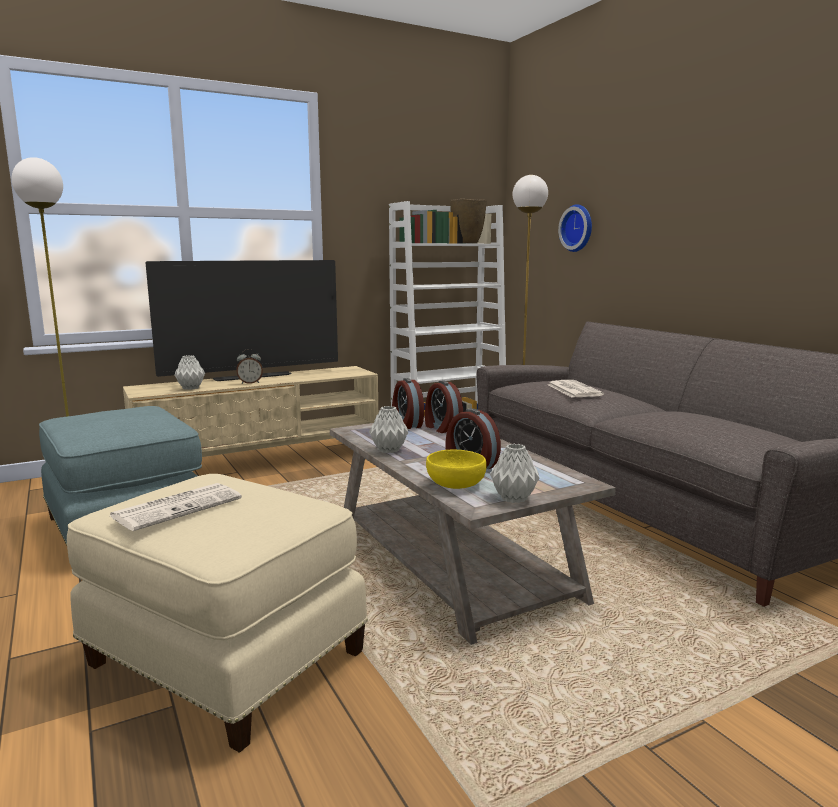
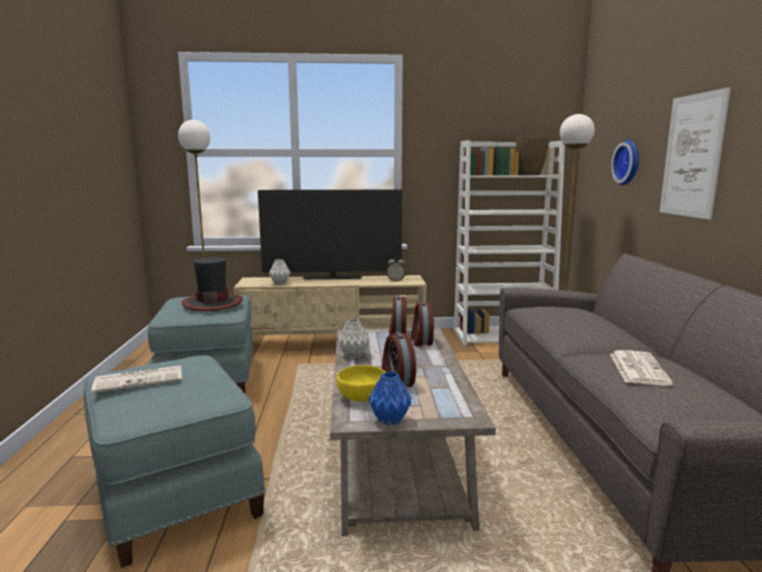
camera: 25 degrees right, 0 degrees up
(133, 417) = (213, 303): none -> hat
(223, 660) = (174, 494): beige ottoman -> blue ottoman
(250, 383) = (323, 283): alarm clock -> alarm clock (396, 281)
(514, 498) = (390, 420): grey vase -> blue vase
(573, 390) = (567, 320): newspaper -> newspaper (637, 368)
(659, 218) = (692, 156): none -> picture

